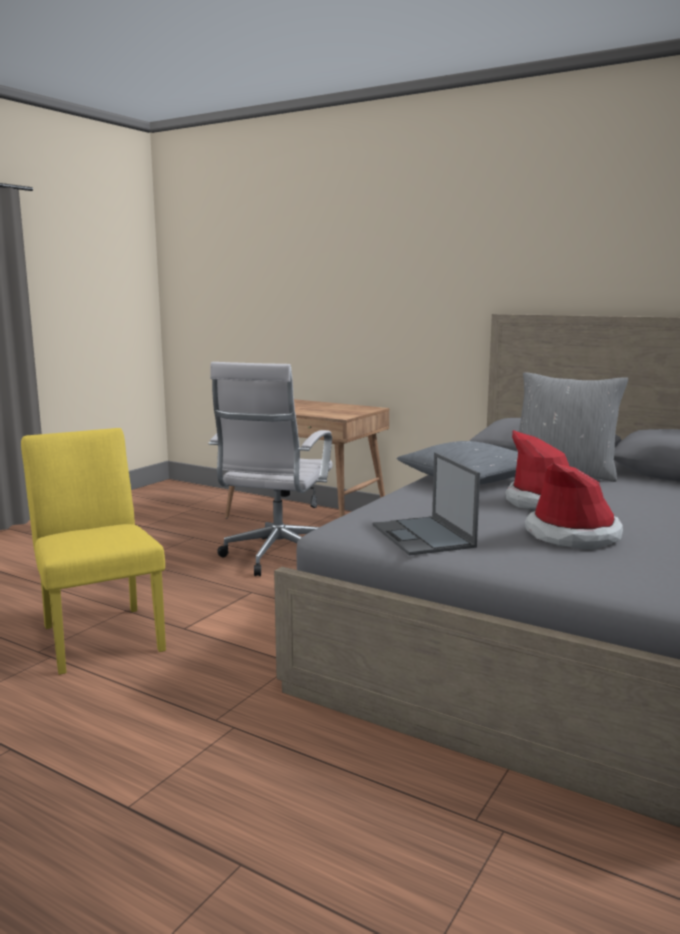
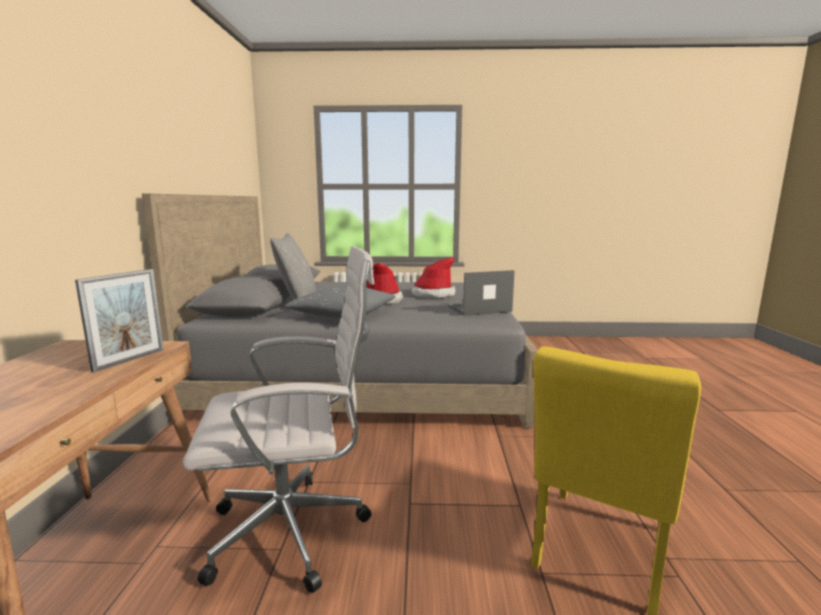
camera: 120 degrees left, 0 degrees up
(321, 414) = (130, 360): none -> picture frame
(424, 536) = (478, 309): laptop -> laptop turned 150 degrees counterclockwise

